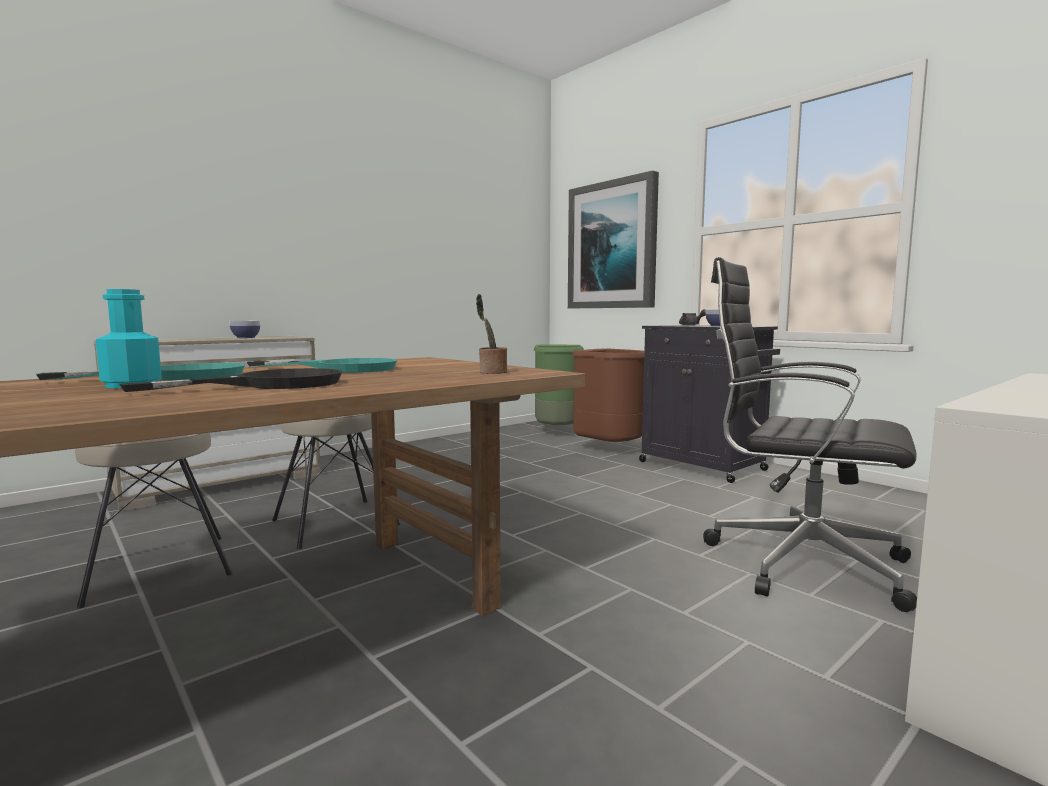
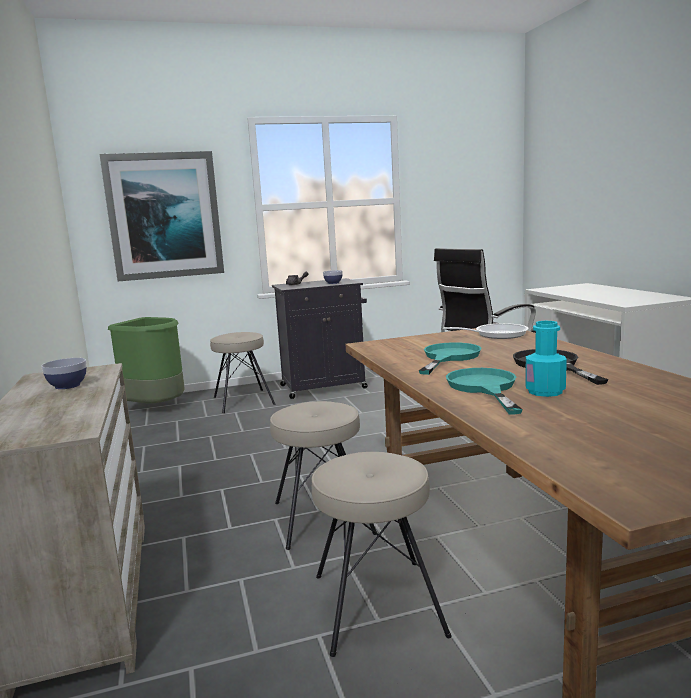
camera: 65 degrees left, 5 degrees up
(491, 372) = (496, 335): potted plant -> frying pan
(609, 448) = (243, 401): brown trash can -> beige stool

